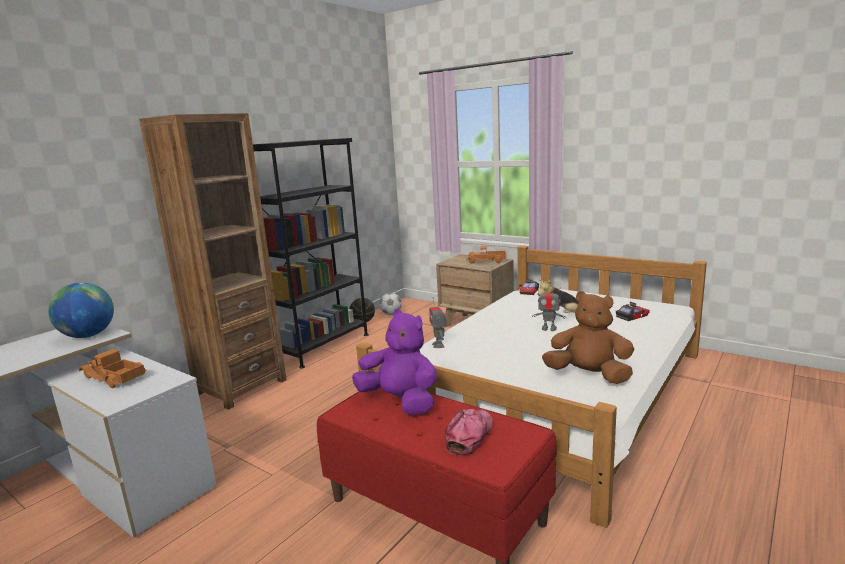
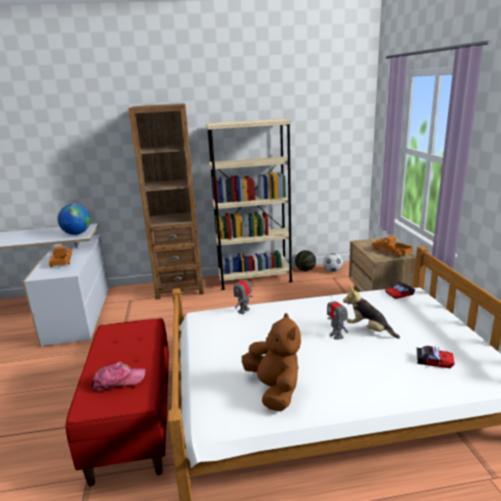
camera: 45 degrees right, 5 degrees up
(323, 346) = (255, 279): black bookcase -> beige bookcase
(400, 401) = (139, 338): purple plush toy -> none

